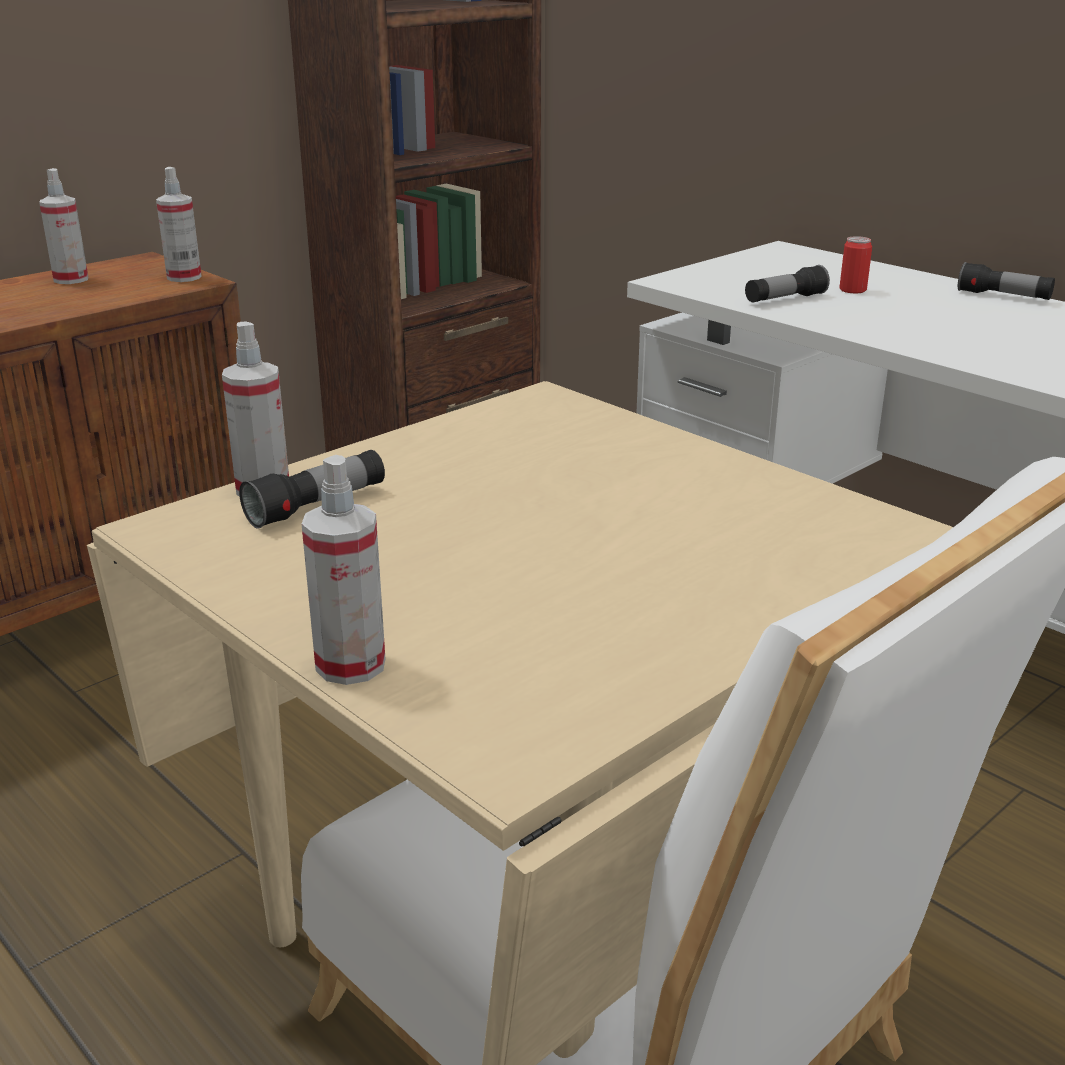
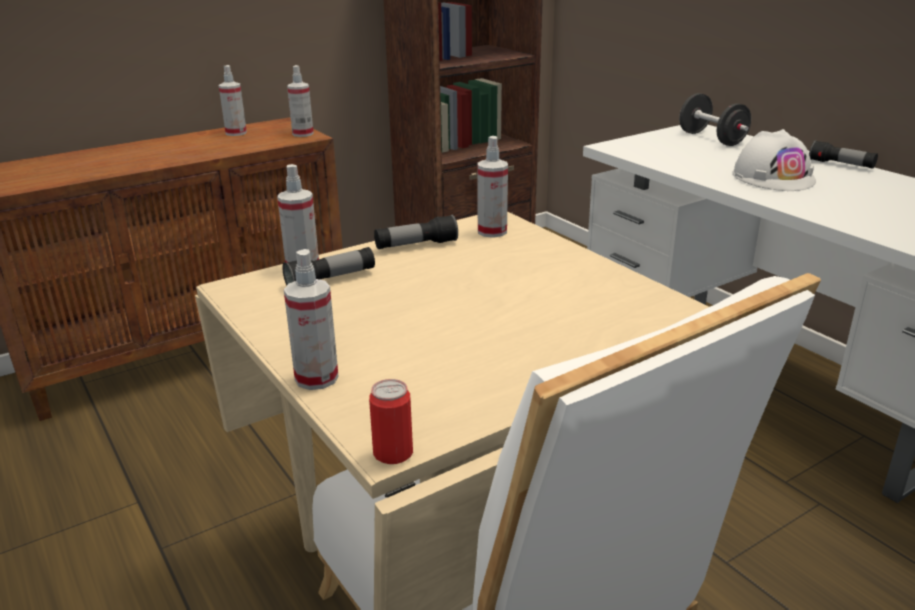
camera: 10 degrees right, 0 degrees up
(544, 416) = (492, 231): none -> spray bottle
(784, 299) = (685, 161): flashlight -> flashlight (416, 245)
(810, 265) = (711, 139): none -> black dumbbell
(852, 290) = (734, 156): can -> can (393, 453)
(917, 318) = (773, 177): none -> white hard hat

